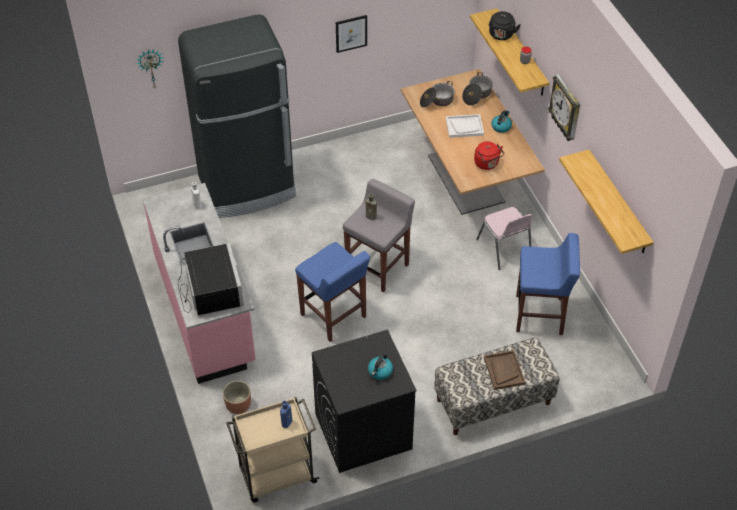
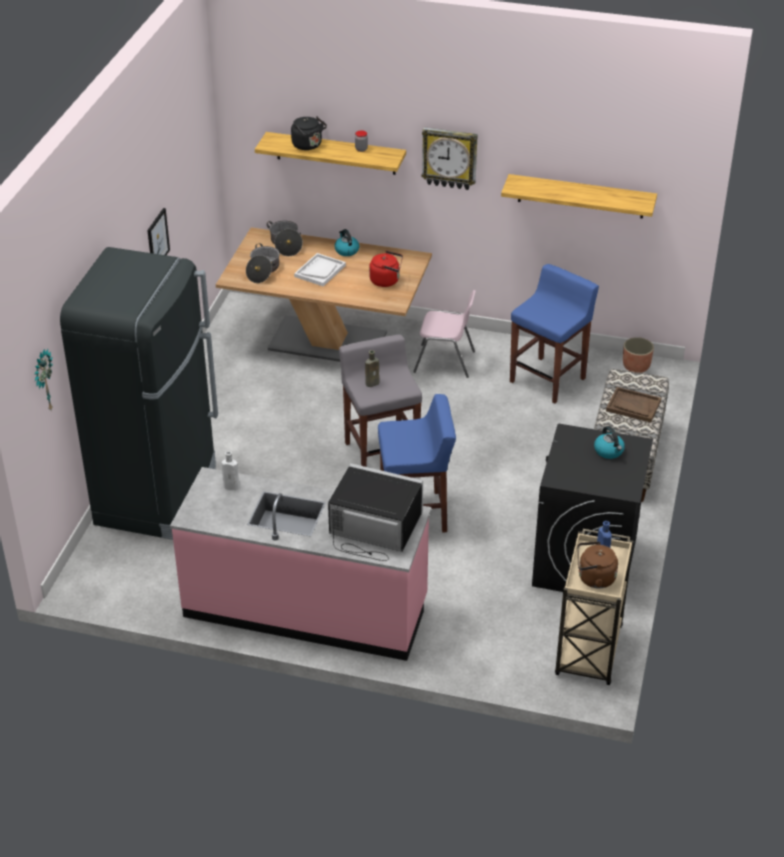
camera: 55 degrees left, 10 degrees down
(238, 405) = (467, 641): planter -> planter (636, 367)
(260, 428) = (594, 578): none -> brown kettle

